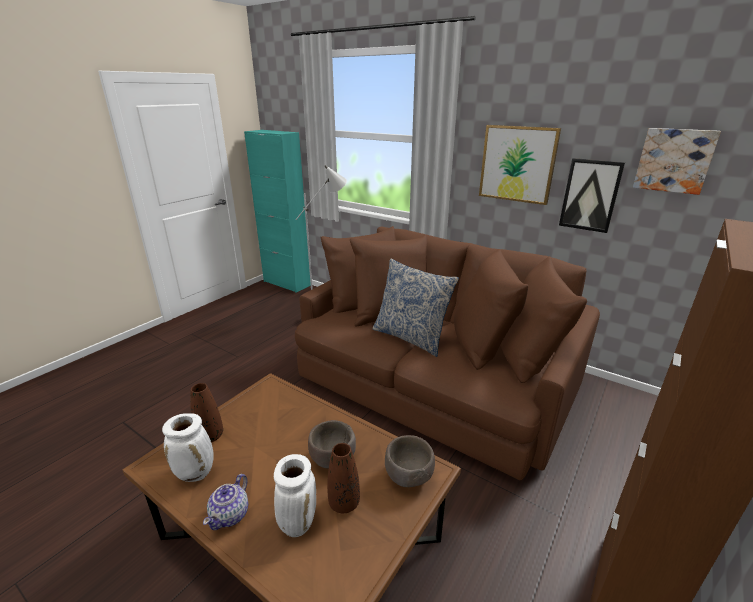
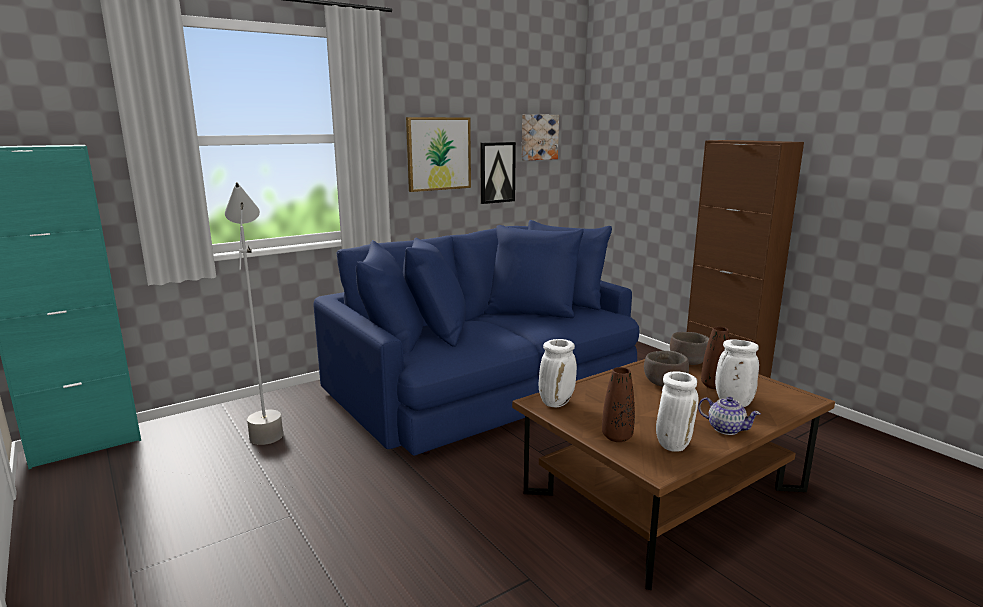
camera: 70 degrees left, 10 degrees down
(271, 394) = (556, 402): none -> white vase
(411, 337) = (501, 328): pillow -> none
(435, 381) = (483, 388): brown sofa -> blue sofa

